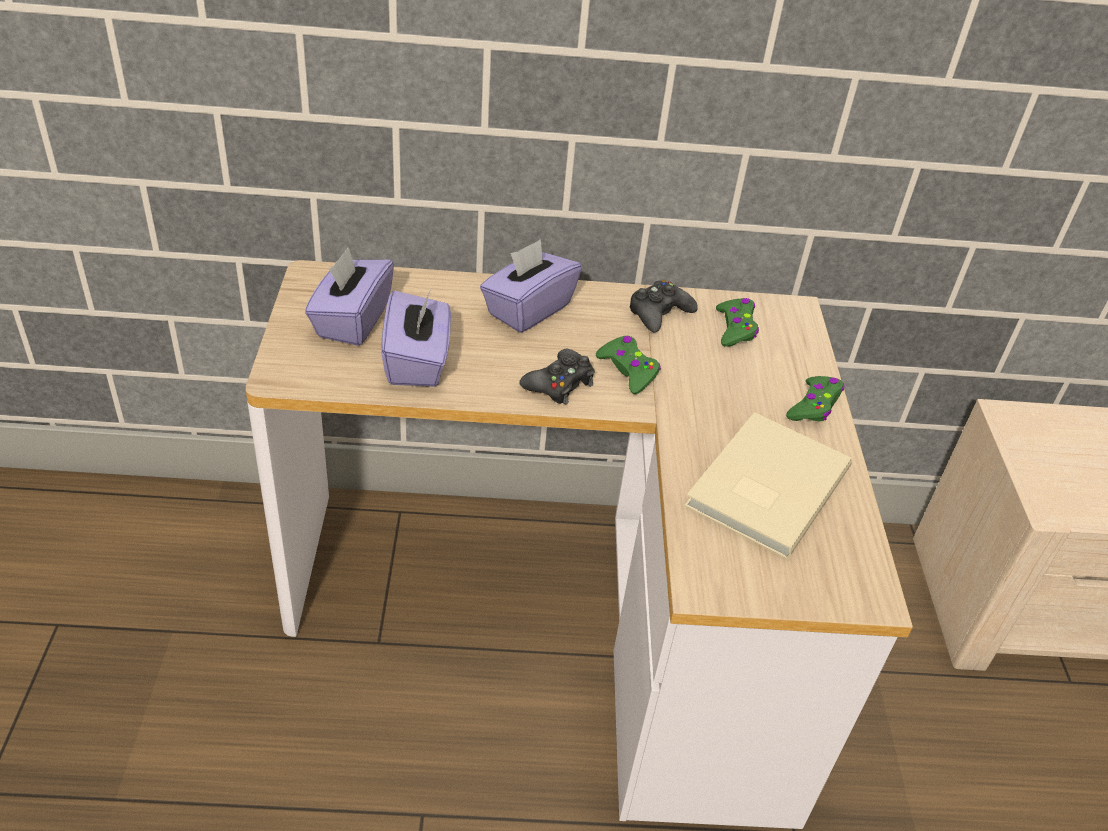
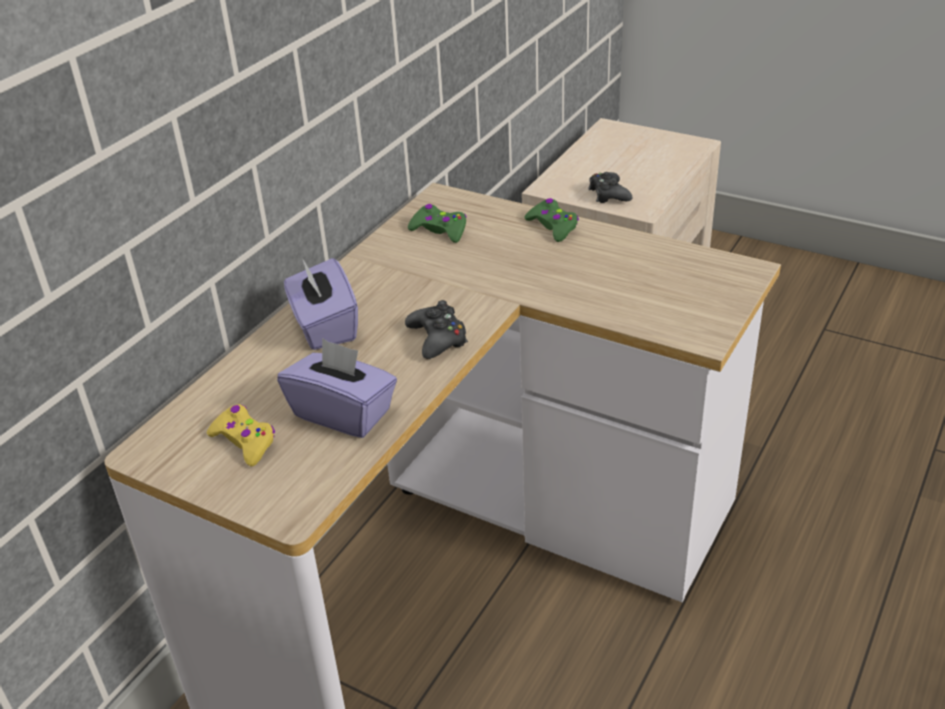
camera: 55 degrees left, 5 degrees down
(351, 321) = (245, 441): purple tissue box -> yellow game controller
(628, 370) = (448, 297): green game controller -> none
(659, 313) = (390, 260): black game controller -> black game controller (608, 194)
(763, 486) = (621, 277): beige book -> none

